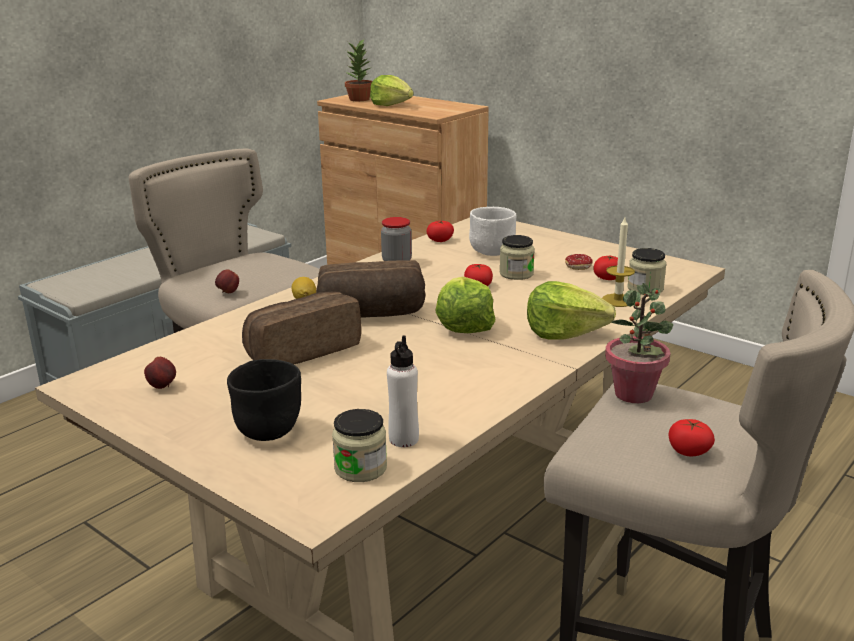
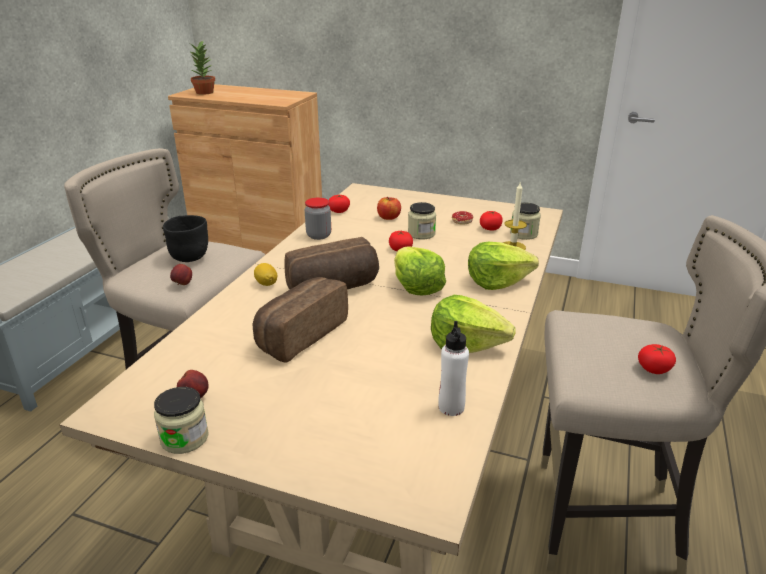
camera: 20 degrees left, 5 degrees up
(269, 430) = (330, 424): black bowl -> black bowl (190, 257)
(360, 468) = (438, 445): jar -> jar (184, 438)
(391, 105) = (237, 96): lettuce -> lettuce (466, 344)
(492, 253) = (389, 217): white bowl -> apple
(634, 394) = (578, 326): potted plant -> none

